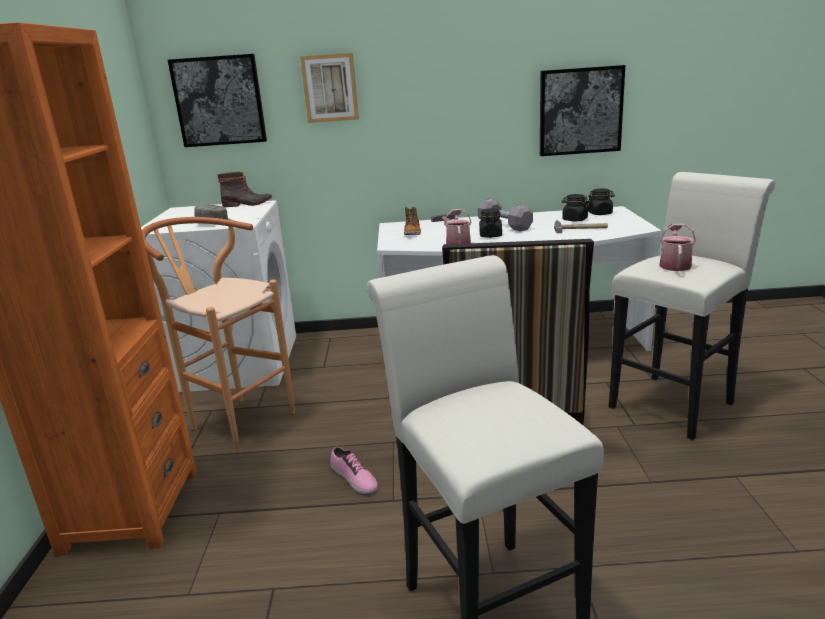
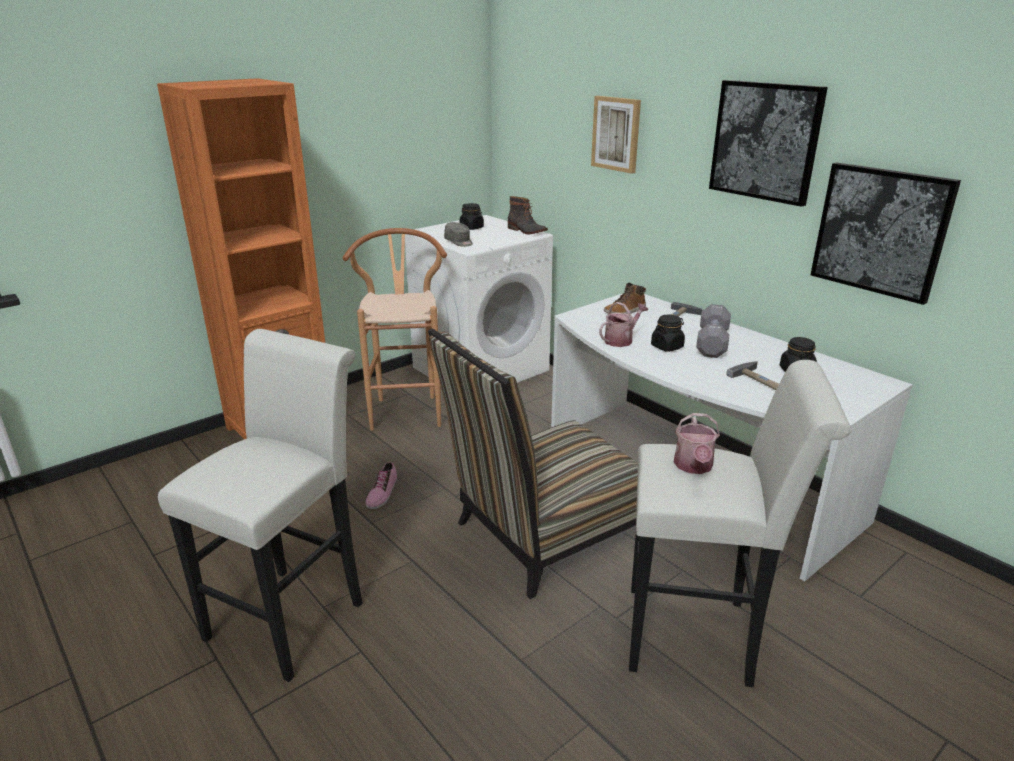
camera: 50 degrees right, 5 degrees up
(219, 101) = (534, 127): picture -> picture (765, 141)
(600, 213) = (849, 379): black jar -> black jar (471, 228)
(674, 264) = (693, 467): watering can -> watering can turned 120 degrees clockwise

